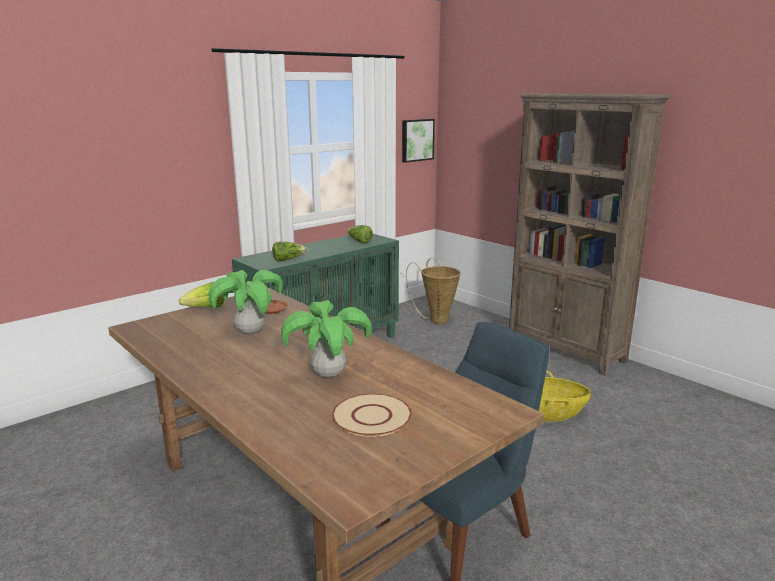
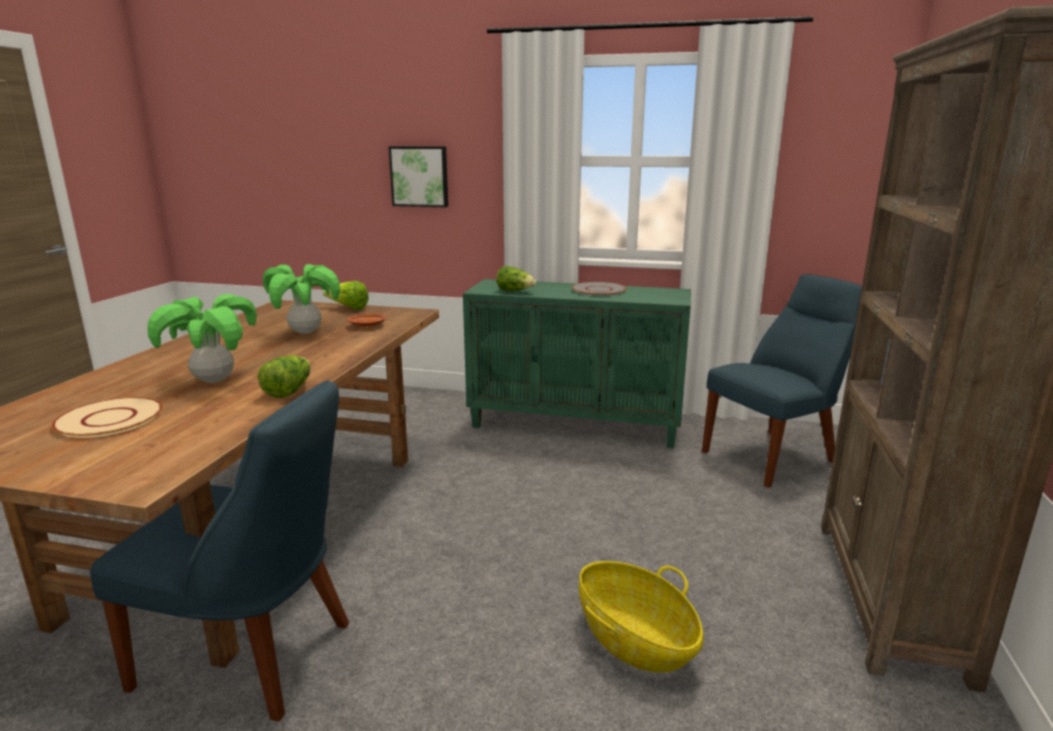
camera: 55 degrees right, 0 degrees up
(328, 245) = (598, 290): none -> grey plate
(359, 241) = (642, 295): lettuce -> lettuce (289, 390)
(416, 140) = (845, 163): picture -> picture (420, 176)
(436, 319) = (773, 456): basket -> blue chair

